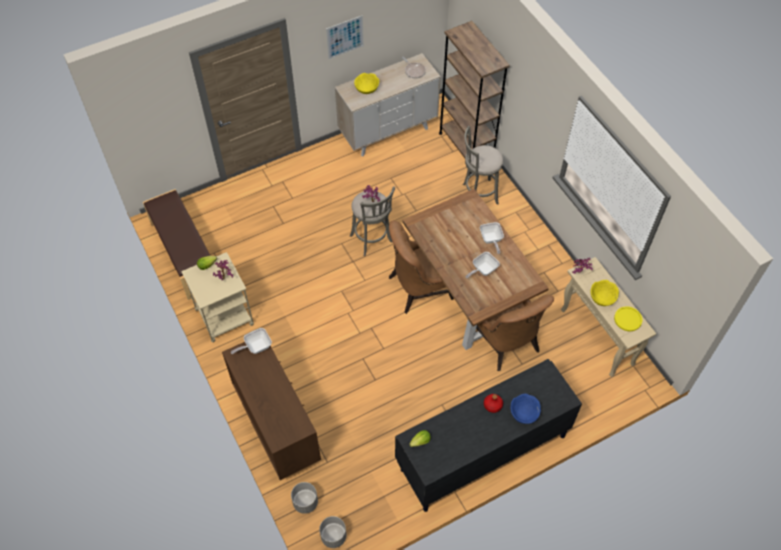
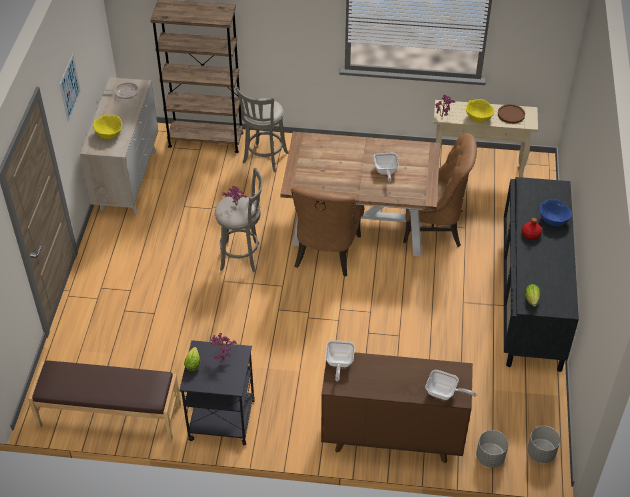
camera: 55 degrees left, 10 degrees down
(224, 315) = (220, 419): beige cart -> black cart
(491, 240) = (359, 150): frying pan -> frying pan (444, 393)
(628, 319) = (511, 114): yellow plate -> brown plate

